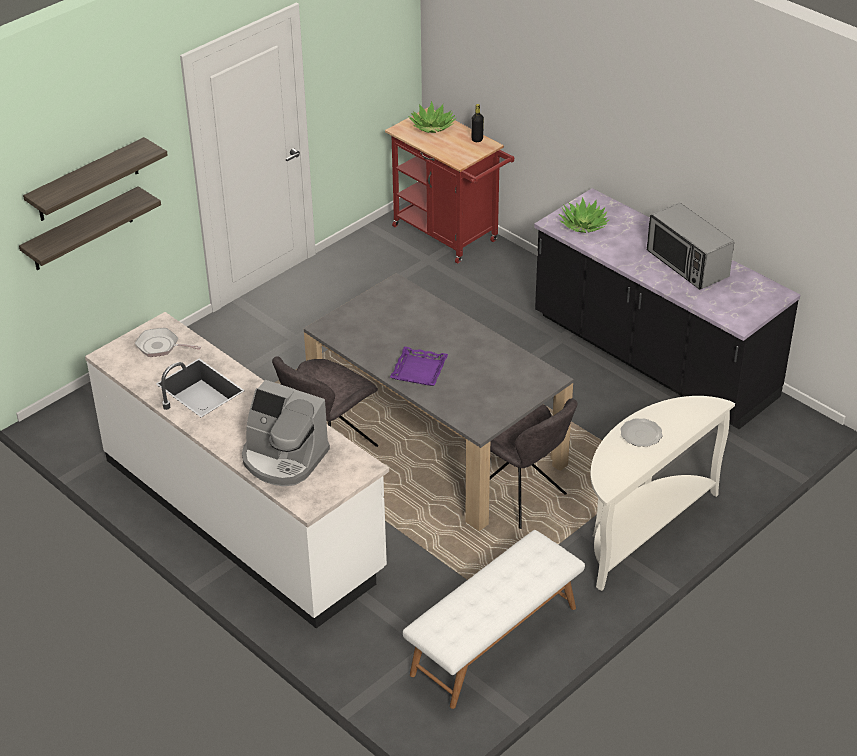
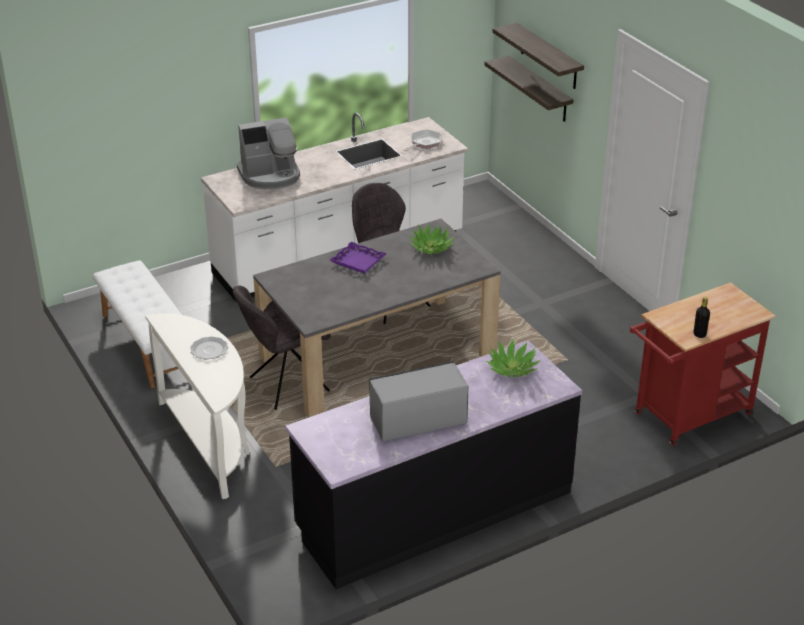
camera: 105 degrees right, 5 degrees down
(283, 458) = (270, 175): coffee machine -> coffee machine turned 150 degrees counterclockwise
(432, 126) = (731, 311): potted plant -> potted plant (431, 247)

